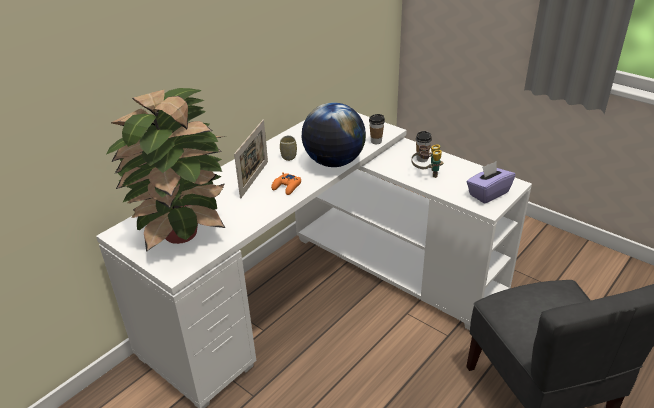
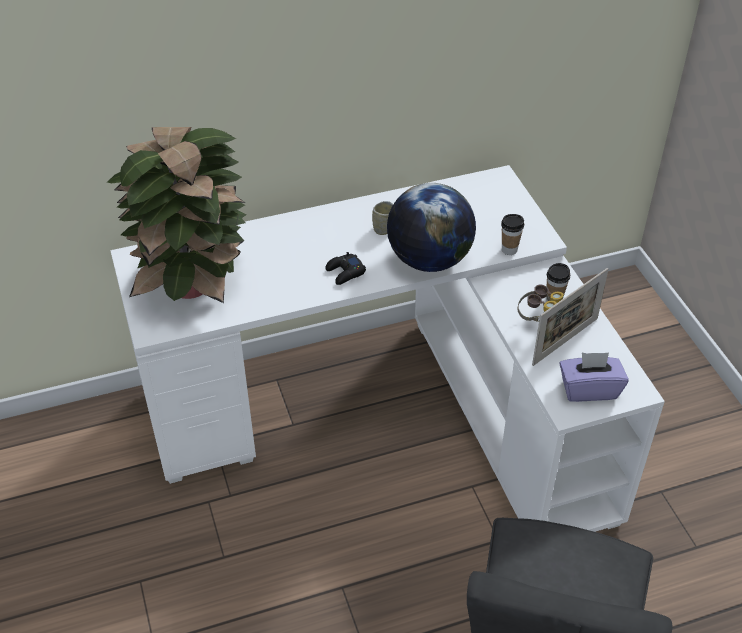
camera: 30 degrees right, 10 degrees up
(254, 179) = (318, 245): picture frame -> picture frame (565, 341)
(287, 187) = (345, 272): orange game controller -> black game controller

